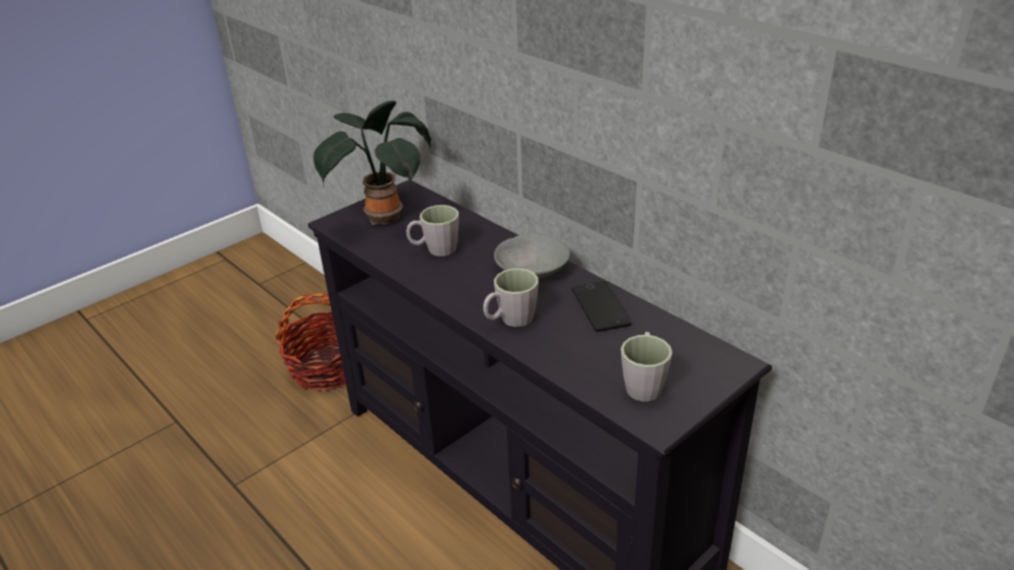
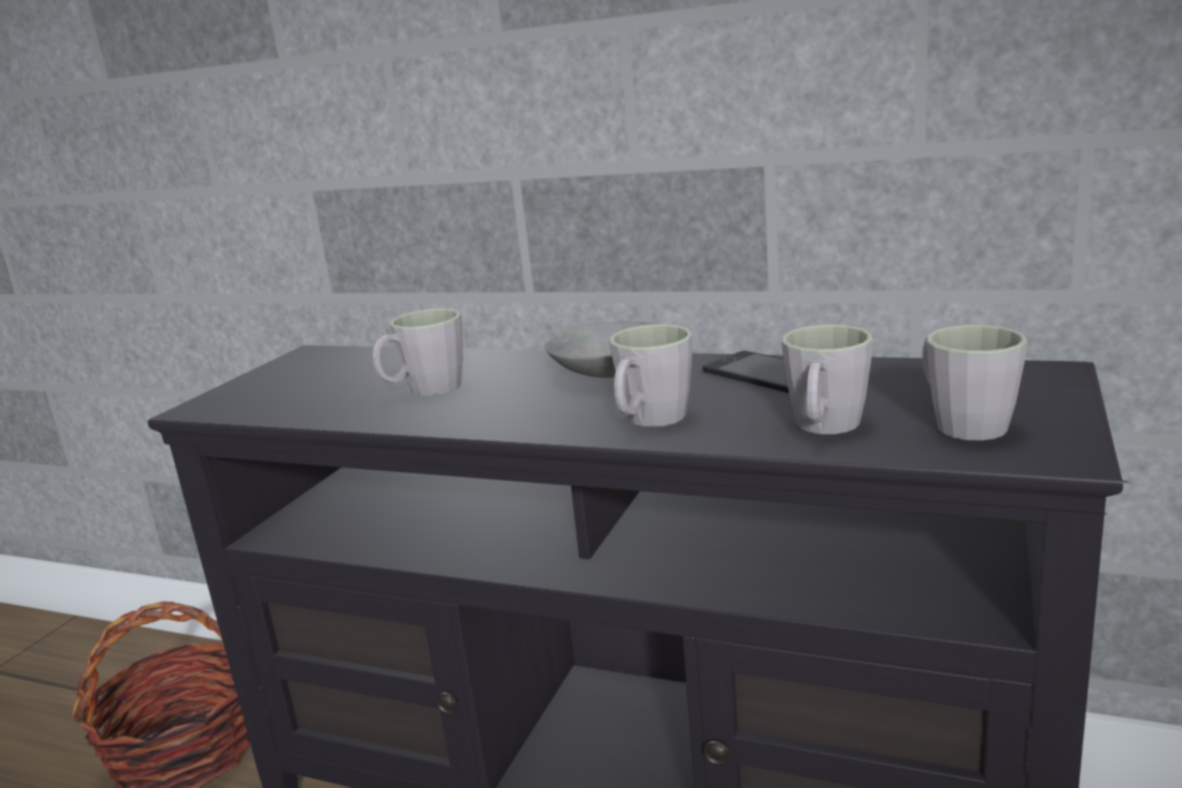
camera: 25 degrees left, 15 degrees down
(384, 216) = (293, 382): potted plant -> none
(579, 360) = (824, 428): none -> grey mug

